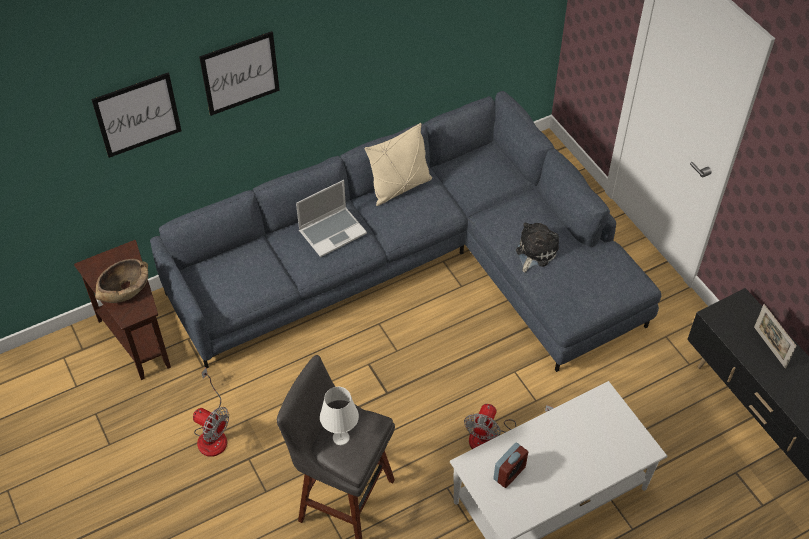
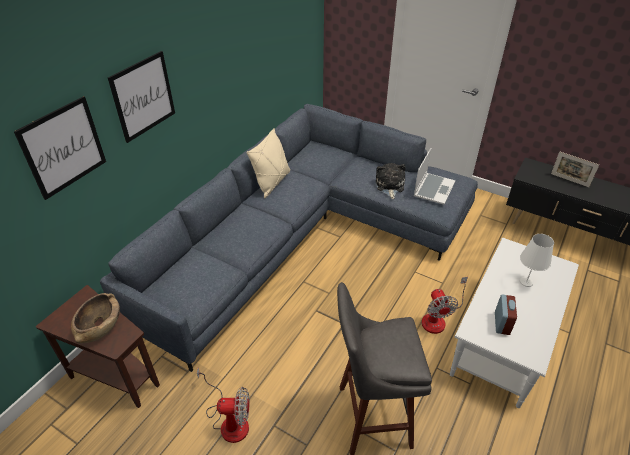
camera: 30 degrees left, 10 degrees down
(333, 232) = (246, 224): laptop -> laptop (433, 189)
(341, 438) = (389, 349): white table lamp -> white table lamp (526, 282)

